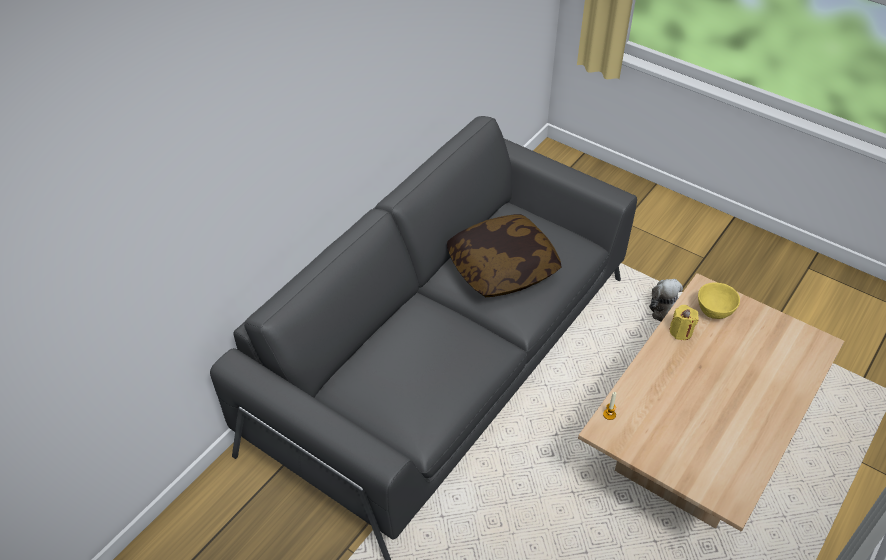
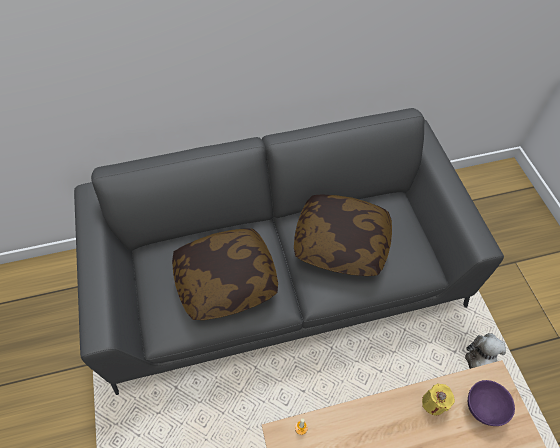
camera: 40 degrees right, 10 degrees up
(437, 357) = (226, 280): none -> pillow
(714, 311) = (484, 408): yellow bowl -> purple bowl

